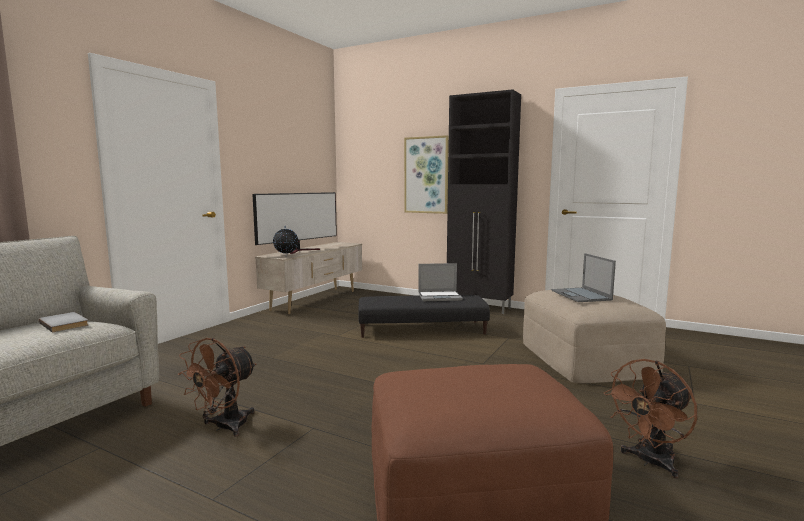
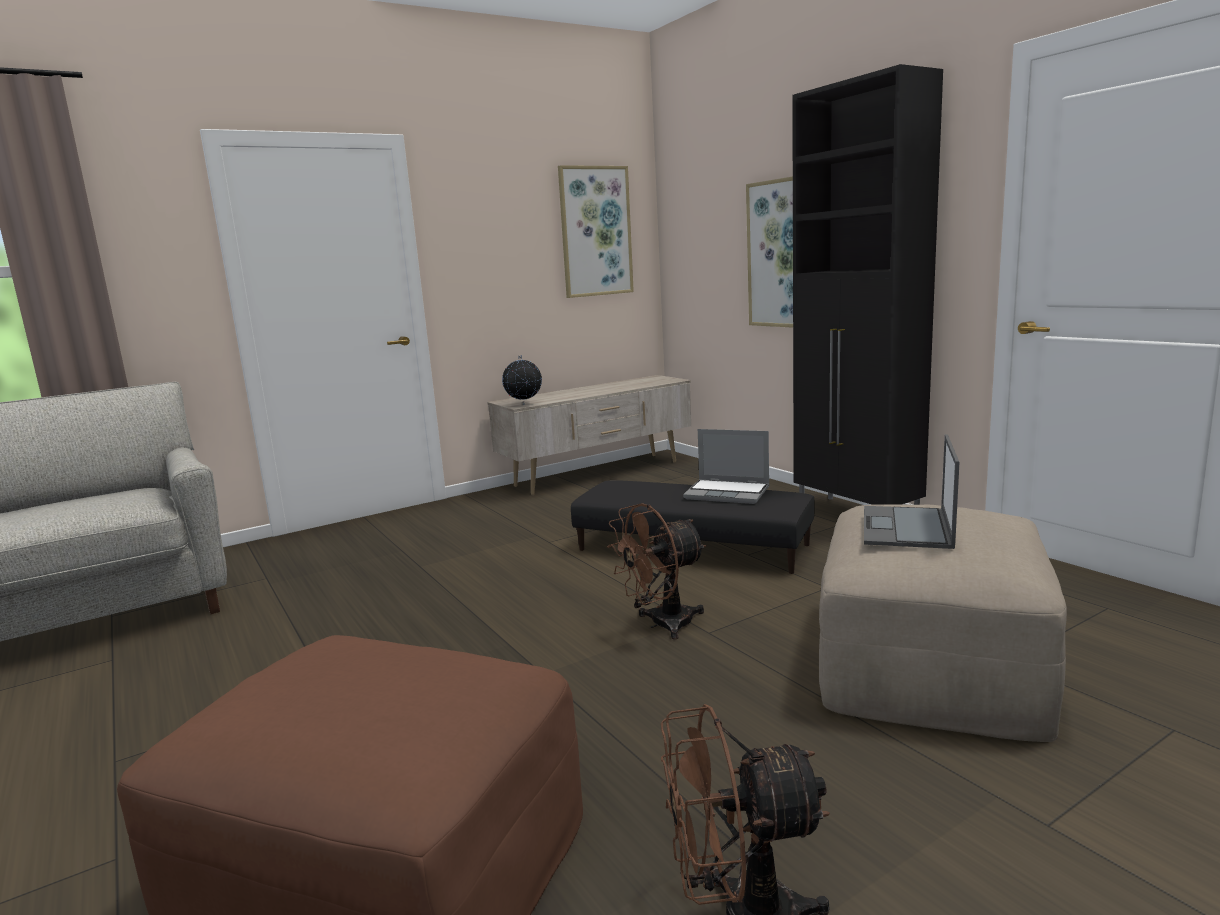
camera: 30 degrees right, 5 degrees up
(66, 324) = (111, 500): grey book -> none
(224, 427) = (243, 663): brown fan -> brown fan (661, 625)
(302, 251) = (569, 393): television -> none
(309, 156) = (595, 231): none -> picture

